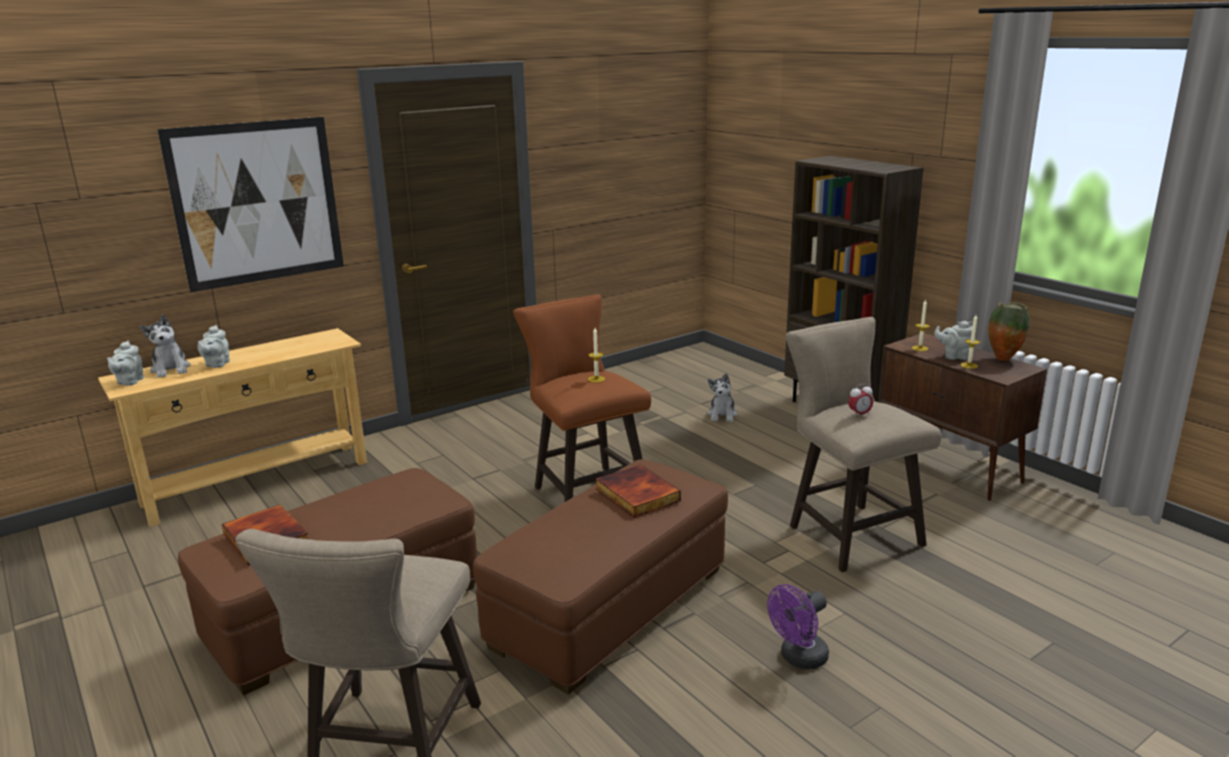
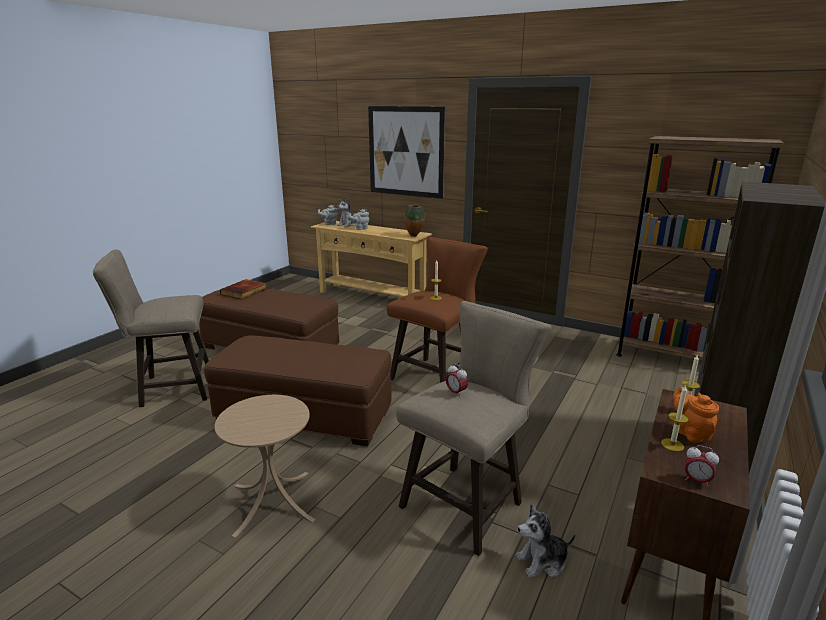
camera: 65 degrees right, 0 degrees up
(635, 495) = (329, 356): book -> none
(666, 365) = (670, 358): none -> brown bookcase
(722, 415) = (613, 400): plush toy -> plush toy (542, 562)
(799, 658) = (273, 502): purple fan -> beige side table
(954, 356) = (690, 433): grey teapot -> orange teapot
(1003, 359) = (734, 469): vase -> vase (414, 236)
(1015, 372) = (696, 481): none -> alarm clock

